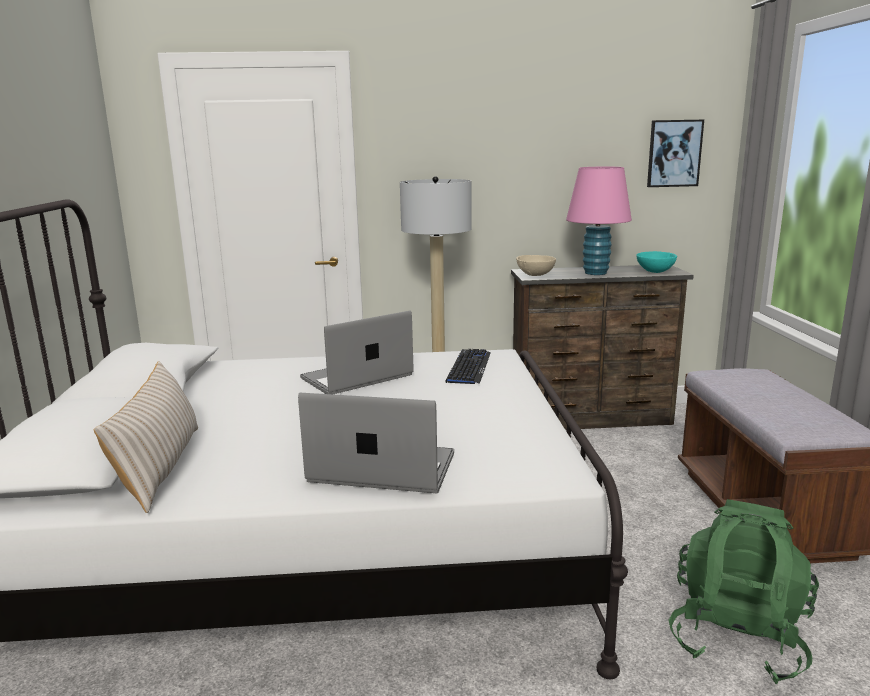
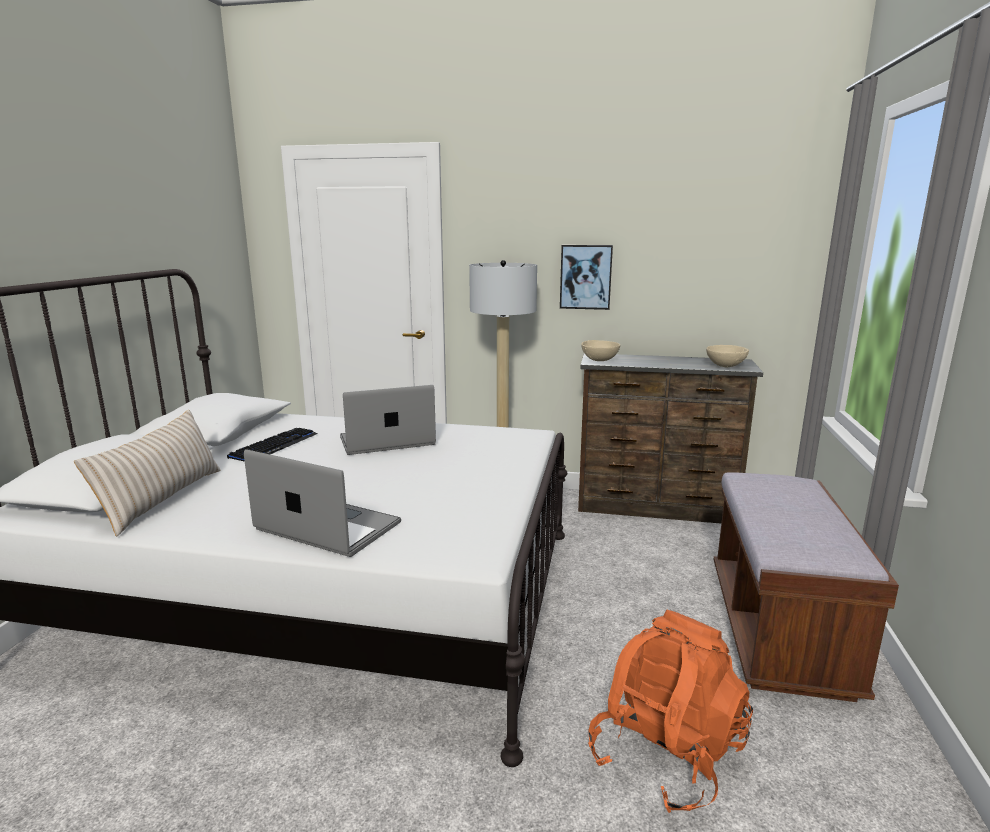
camera: 15 degrees right, 0 degrees up
(469, 368) = (492, 444): keyboard -> keyboard (274, 446)
(595, 273) = (661, 362): pink table lamp -> none
(655, 271) = (726, 366): turquoise bowl -> beige bowl
(674, 153) = (761, 245): picture -> picture (585, 277)
(737, 637) = (665, 754): green backpack -> orange backpack

